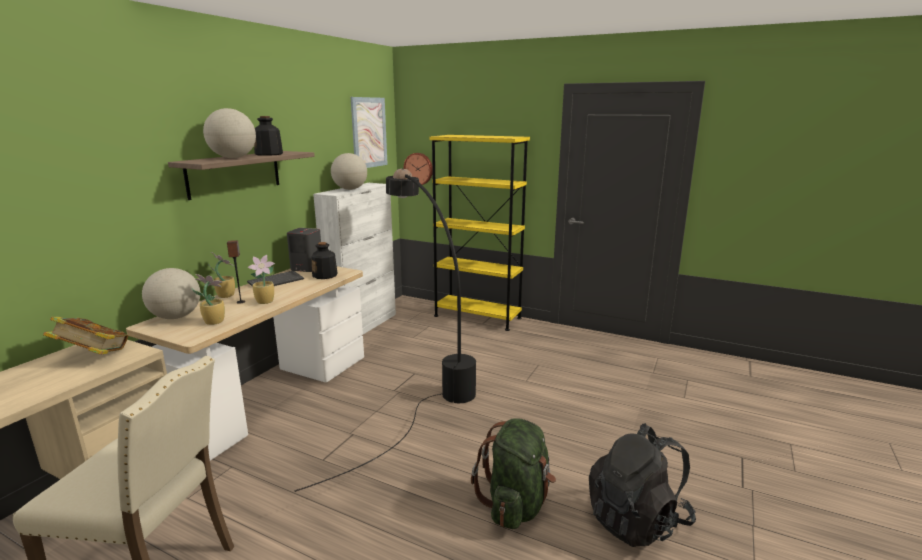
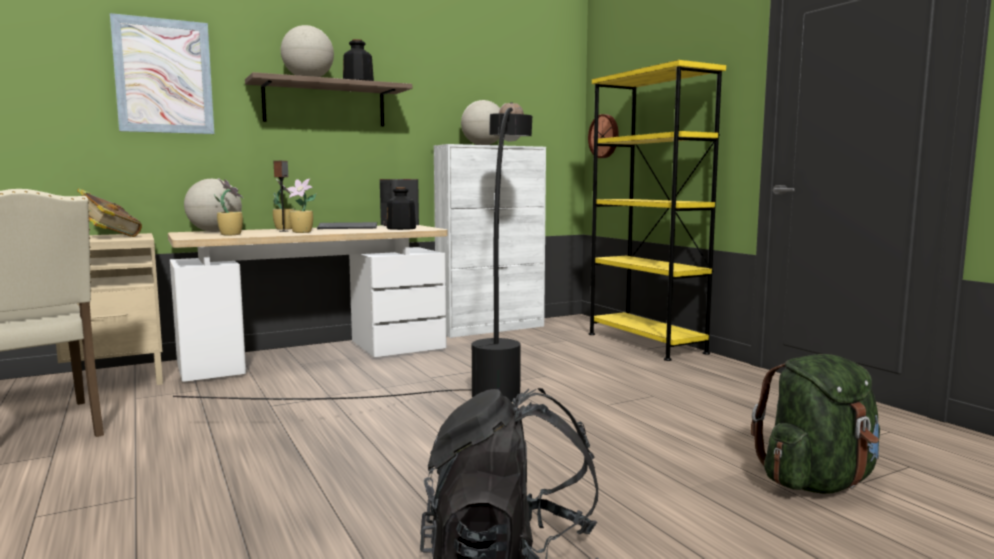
camera: 35 degrees right, 10 degrees down
(369, 132) = (535, 86): picture -> picture (164, 76)
(516, 504) = (383, 497): green backpack -> green backpack (817, 482)

